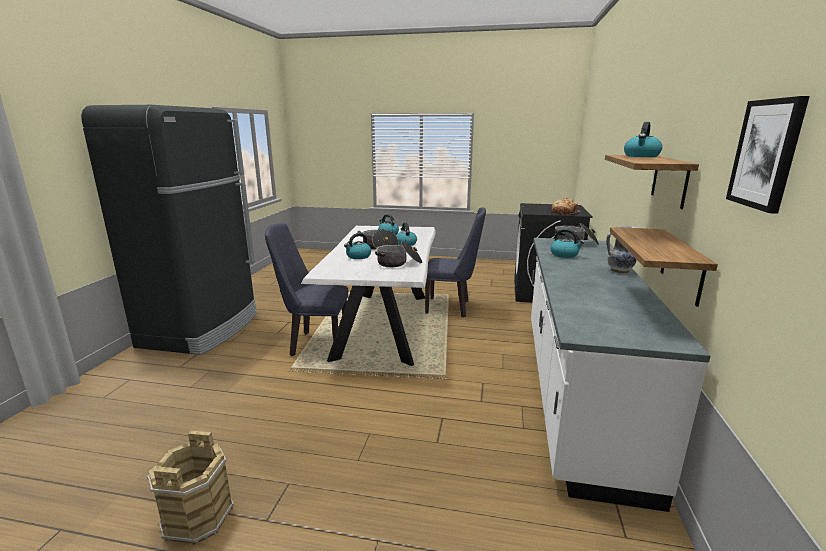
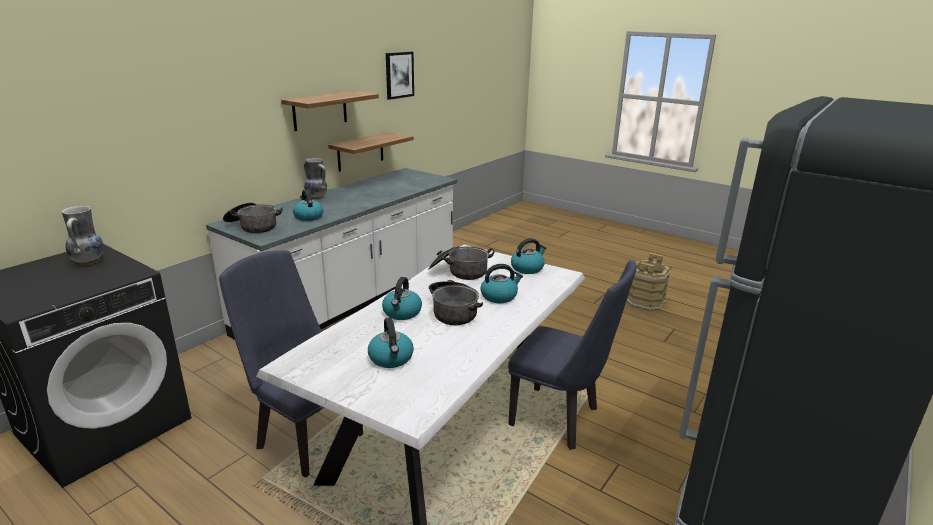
camera: 155 degrees left, 5 degrees up
(564, 212) = (89, 261): bread -> vase
(641, 156) = (311, 98): kettle -> kettle (527, 268)

